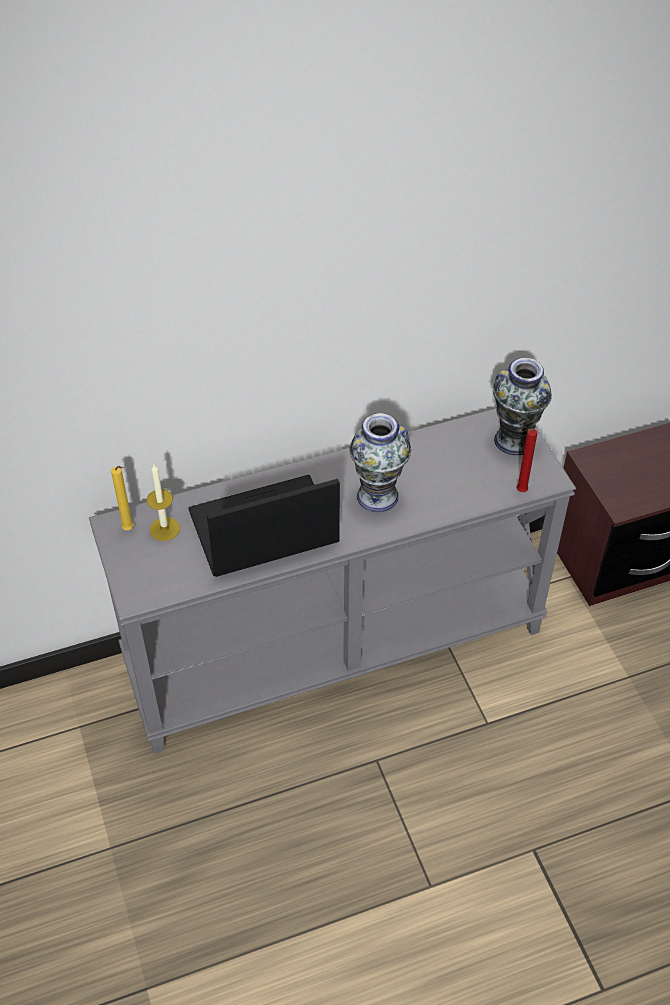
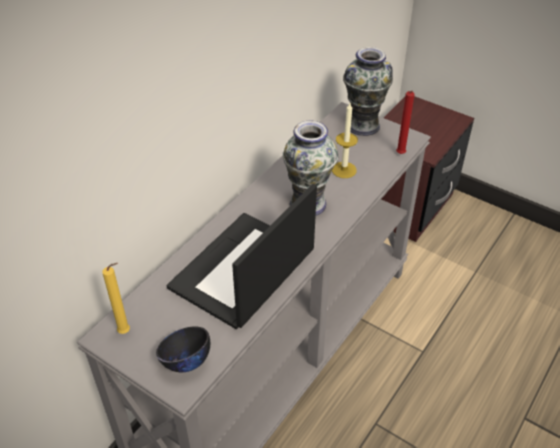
camera: 35 degrees left, 5 degrees down
(154, 578) = (185, 360): none -> black bowl
(164, 529) = (158, 314): candle -> candle (344, 170)

